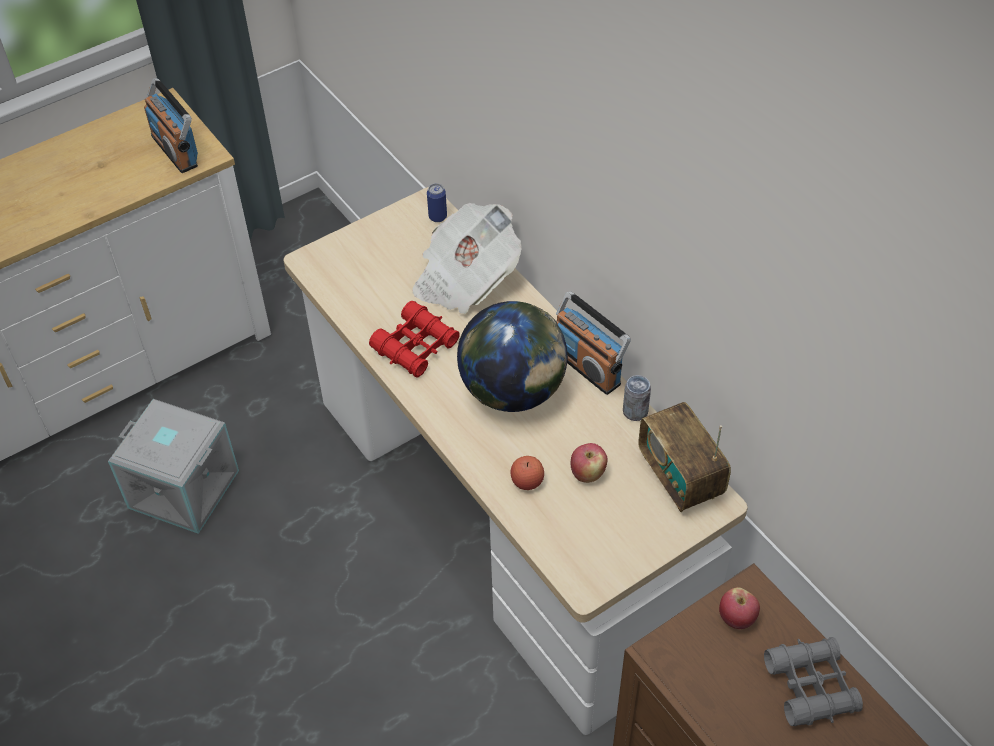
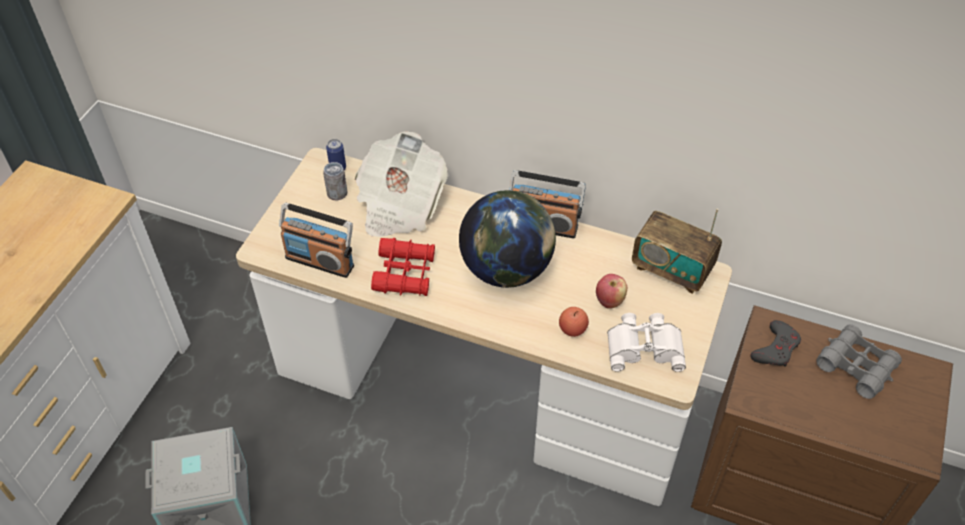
camera: 35 degrees left, 0 degrees up
(175, 150) = (74, 210): radio -> radio (320, 261)
(584, 536) = (644, 346): none -> white binoculars
(635, 412) = (603, 240): can -> can (337, 193)
(737, 619) = (776, 348): apple -> grey game controller

